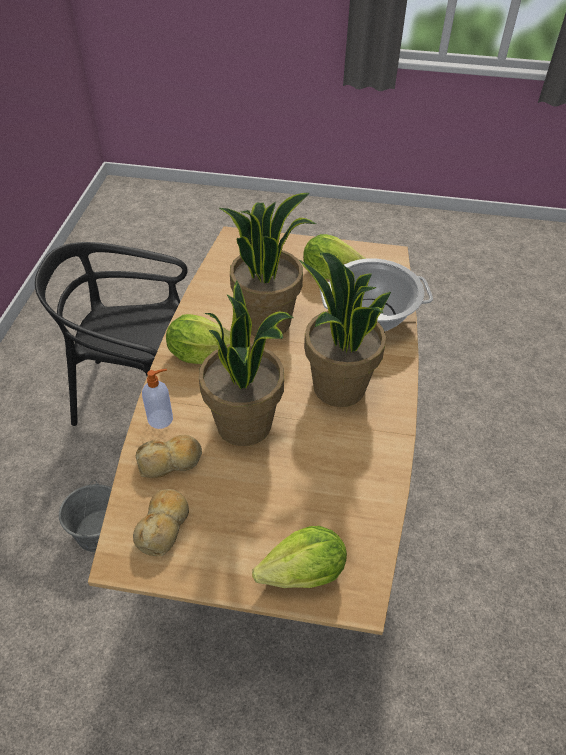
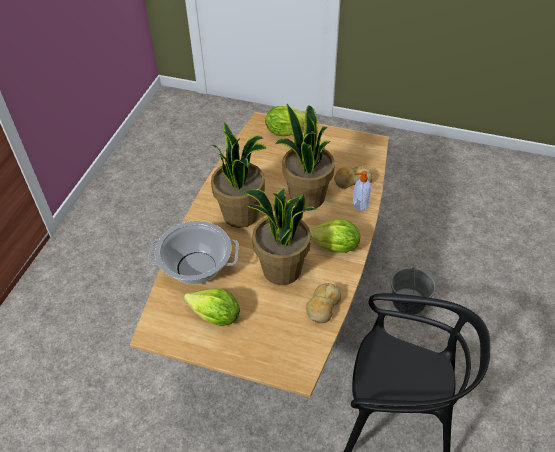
camera: 170 degrees left, 0 degrees up
(163, 525) = (353, 153): bread -> bread (322, 307)

